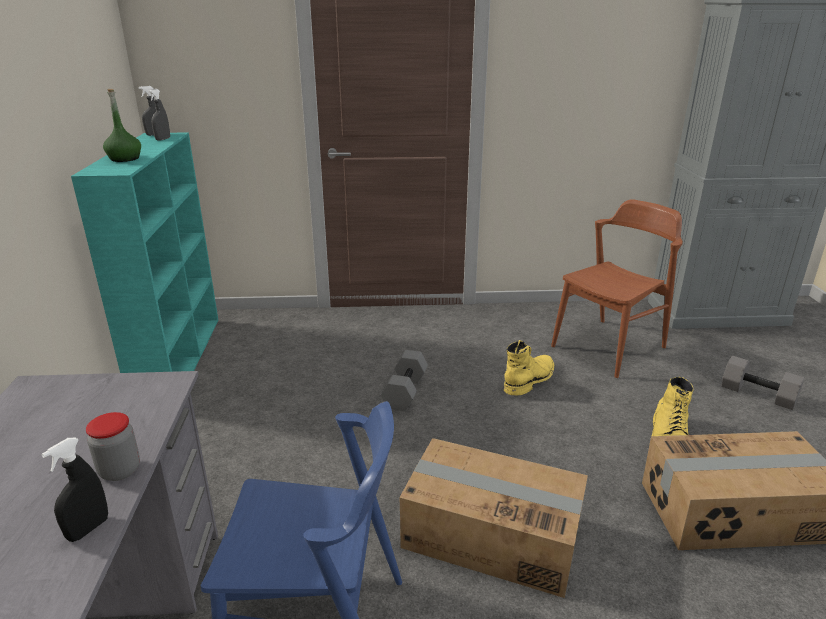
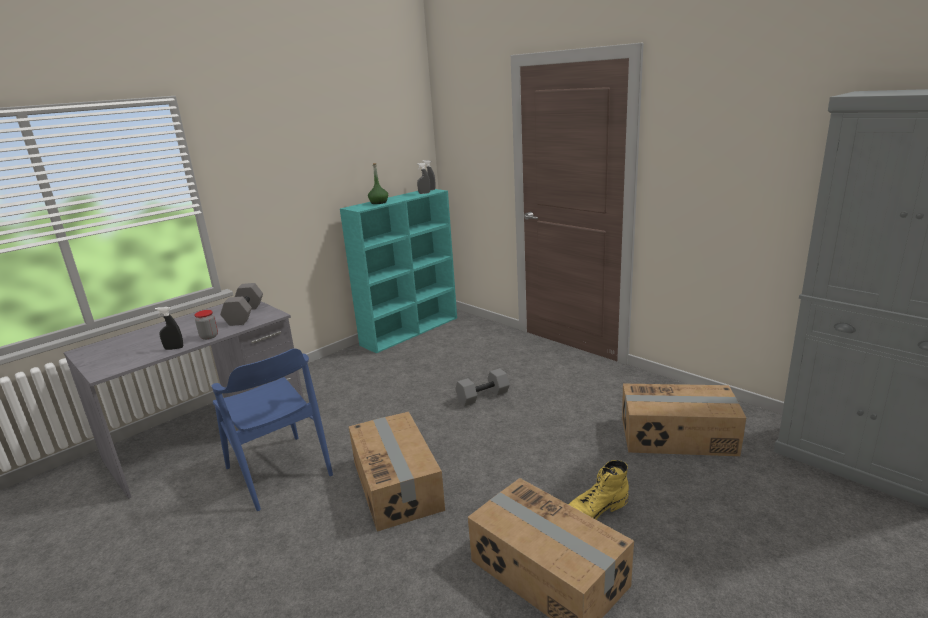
camera: 50 degrees right, 5 degrees down
(530, 379) = (570, 427): yellow boot -> none
(609, 347) = (678, 436): brown chair -> cardboard box
(757, 394) = (747, 534): grey dumbbell -> grey dumbbell (244, 314)

